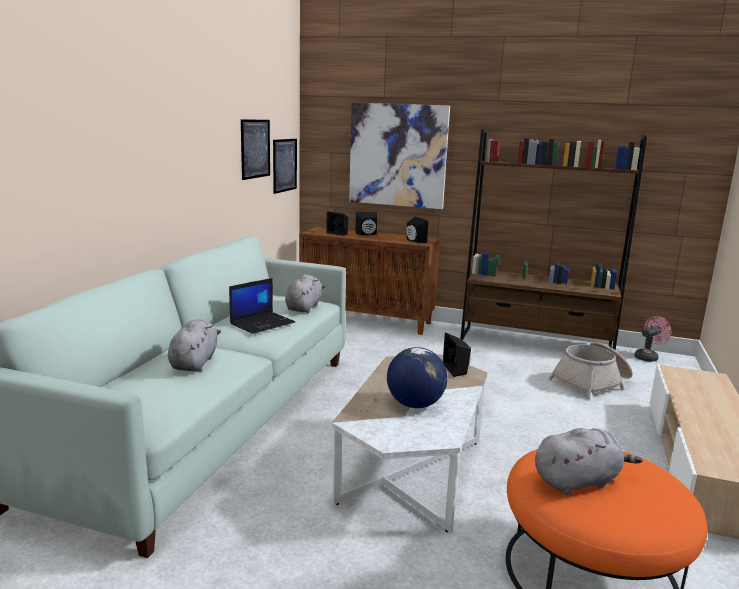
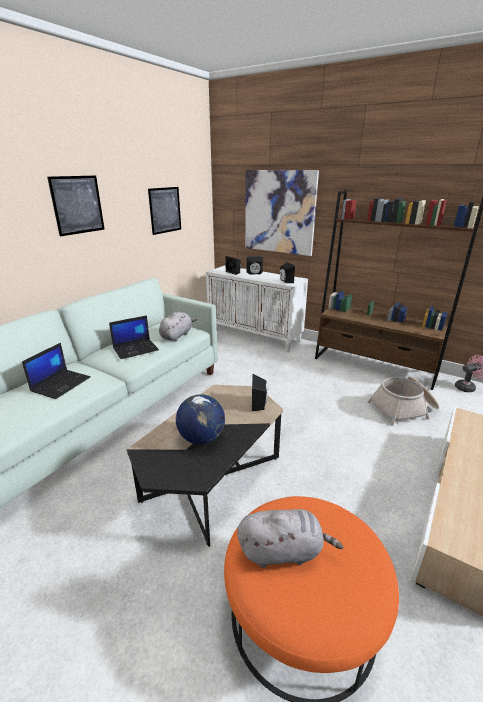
camera: 15 degrees right, 10 degrees up
(194, 363) = (61, 384): grey plush toy -> laptop
(284, 165) = (196, 220): picture -> picture (77, 205)
(367, 320) = (255, 335): brown cabinet -> white cabinet
(411, 471) = (212, 479): white coffee table -> black coffee table

